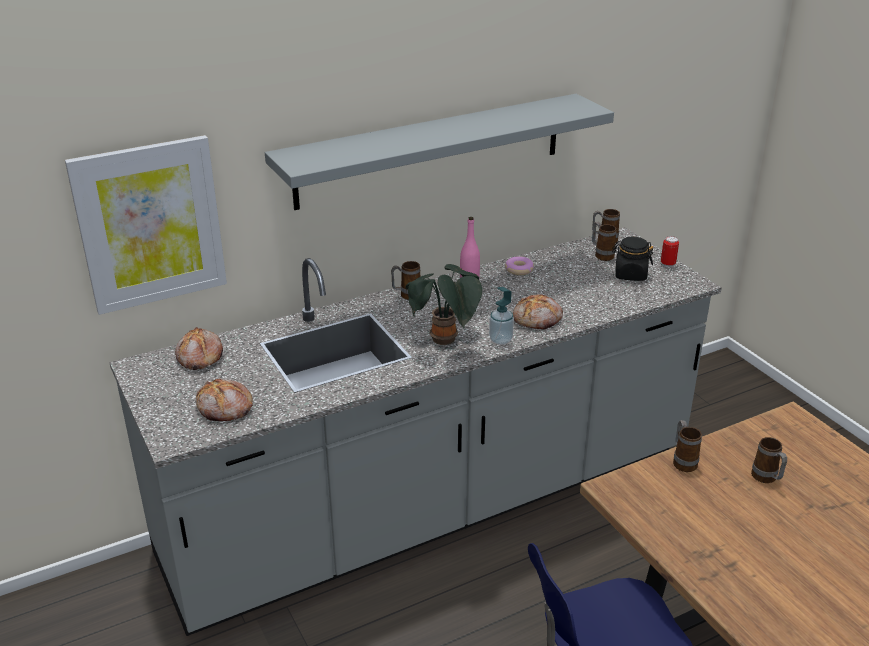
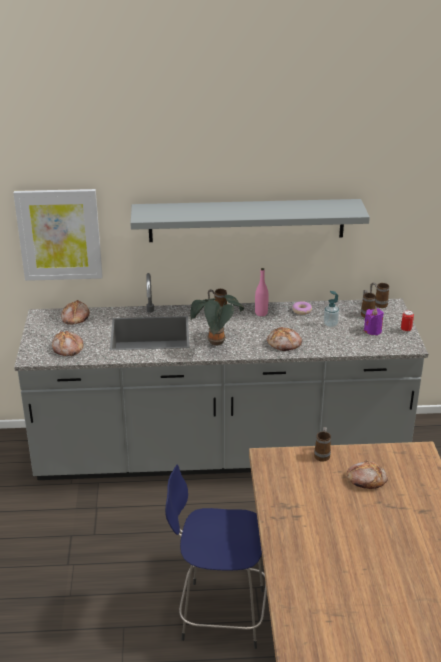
camera: 25 degrees right, 0 degrees up
(500, 340) = (250, 350): soap dispenser -> soap dispenser (330, 324)
(630, 274) = (373, 331): black jar -> purple candle
(766, 479) = (366, 479): mug -> bread

